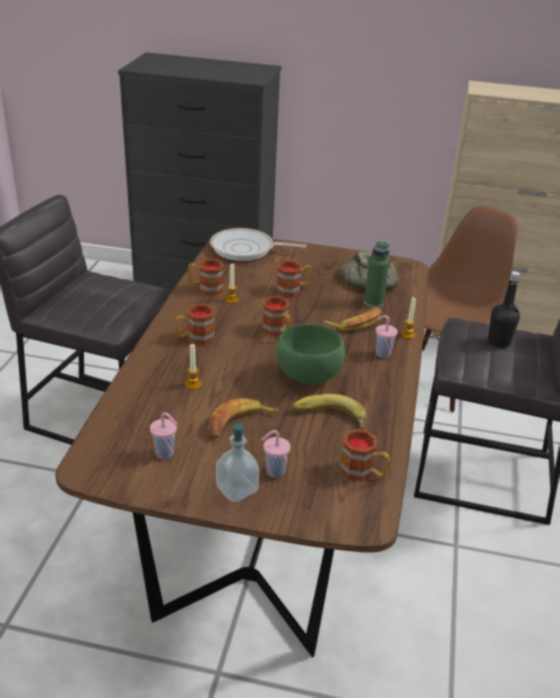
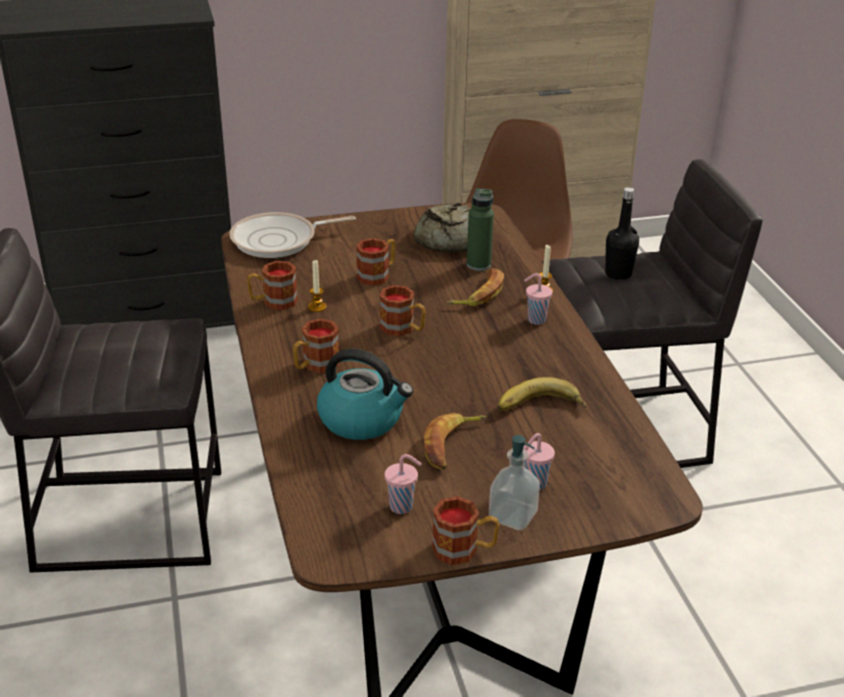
camera: 25 degrees left, 0 degrees up
(193, 384) = (362, 419): candle -> kettle
(309, 377) = (482, 370): green bowl -> none
(363, 472) = (621, 452): mug -> mug (464, 550)

